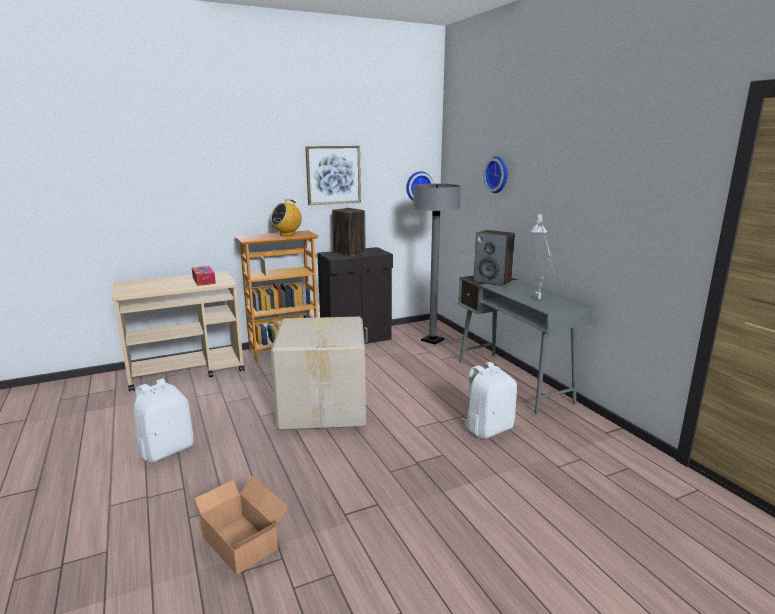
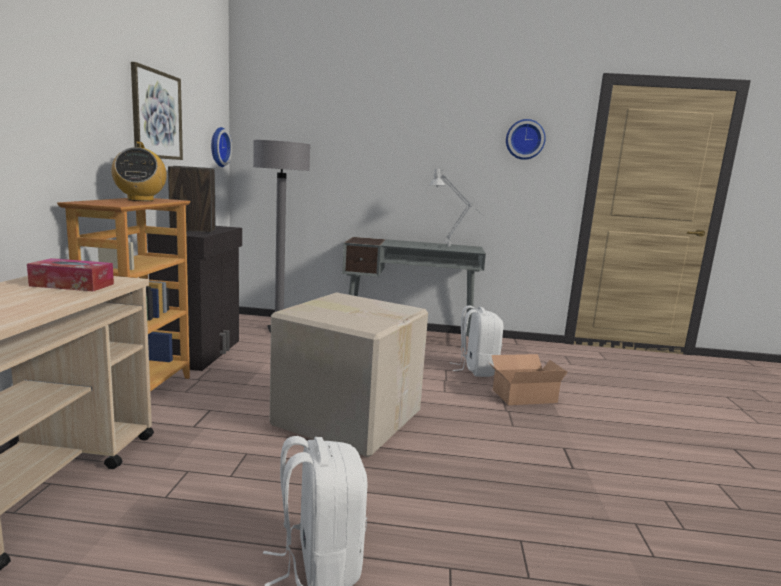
camera: 60 degrees left, 5 degrees down
(241, 540) = (596, 543): cardboard box -> cardboard box (522, 395)
(492, 281) = (377, 242): speaker -> none
(498, 174) = (344, 134): wall clock -> wall clock (524, 139)

